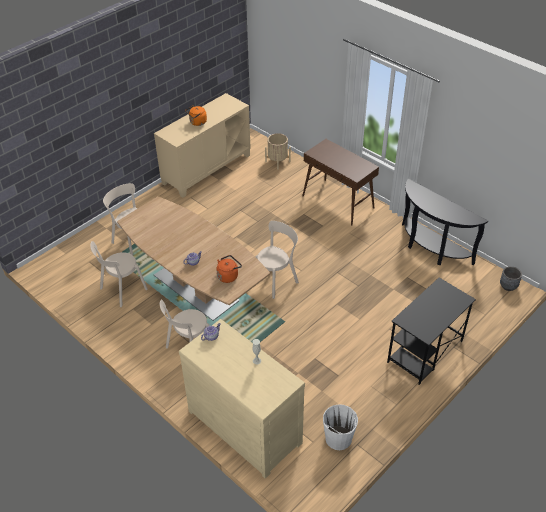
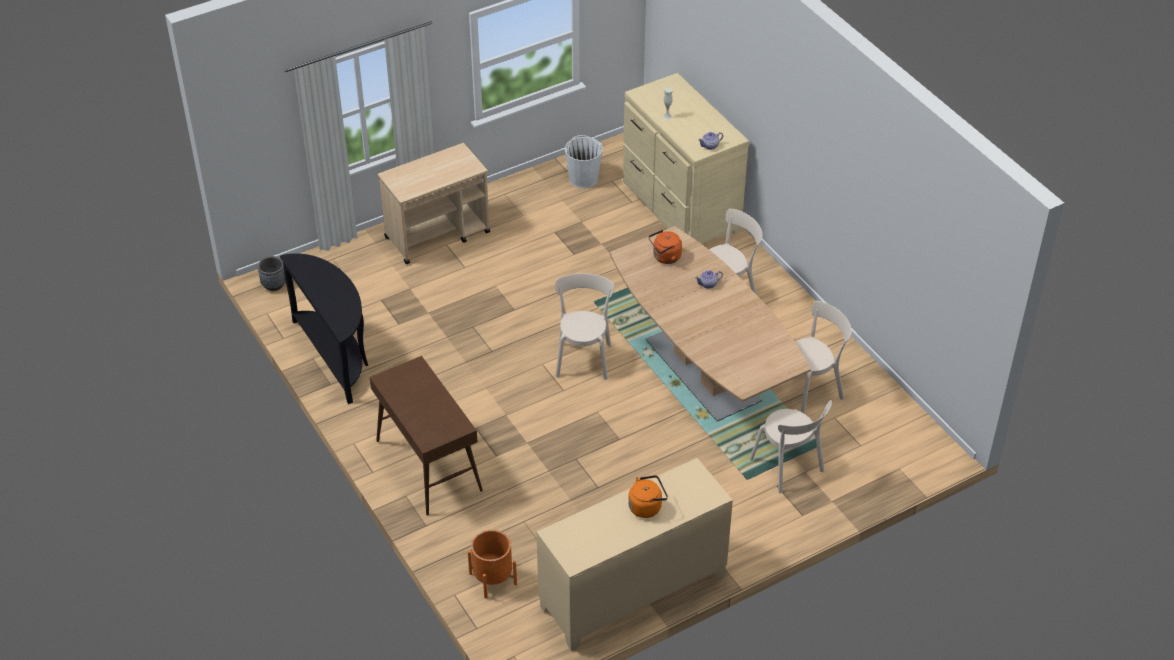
camera: 165 degrees left, 0 degrees up
(276, 280) = (583, 358): beige chair -> beige chair turned 120 degrees clockwise
(277, 161) = (493, 579): beige planter -> orange planter
(424, 352) = (438, 235): black desk -> beige cart

